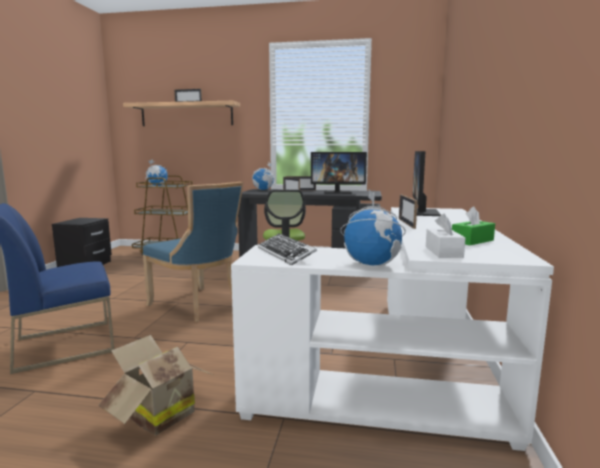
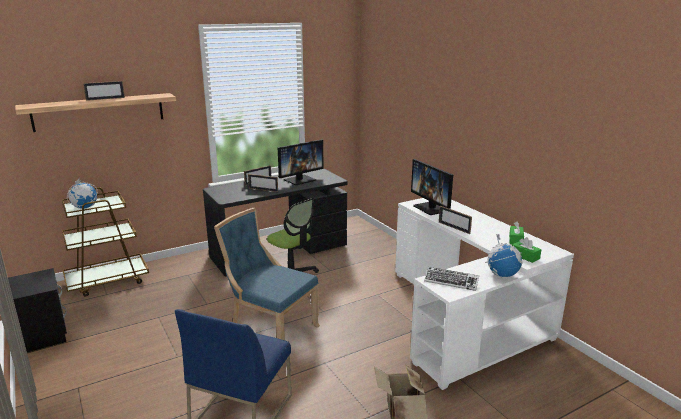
camera: 40 degrees left, 10 degrees up
(198, 305) = (270, 330): blue chair -> blue chair turned 150 degrees counterclockwise
(263, 189) = (222, 189): globe -> none
(443, 252) = (525, 256): white tissue box -> green tissue box

